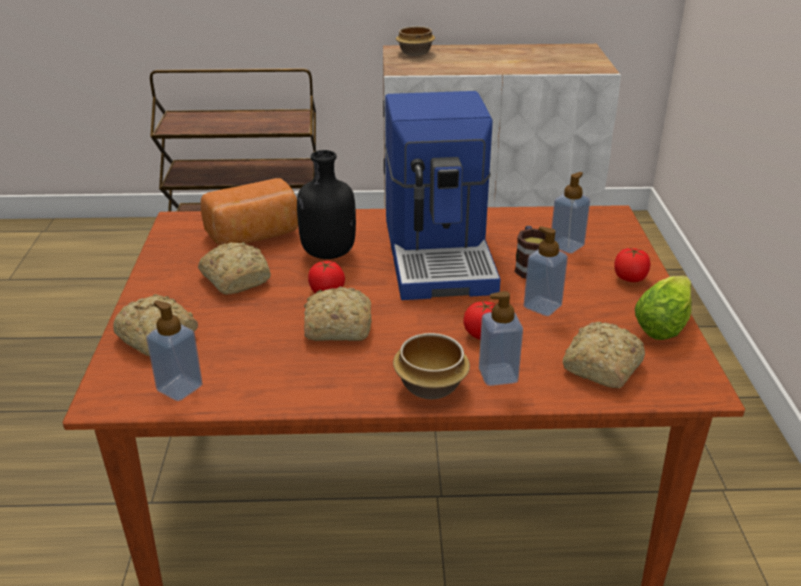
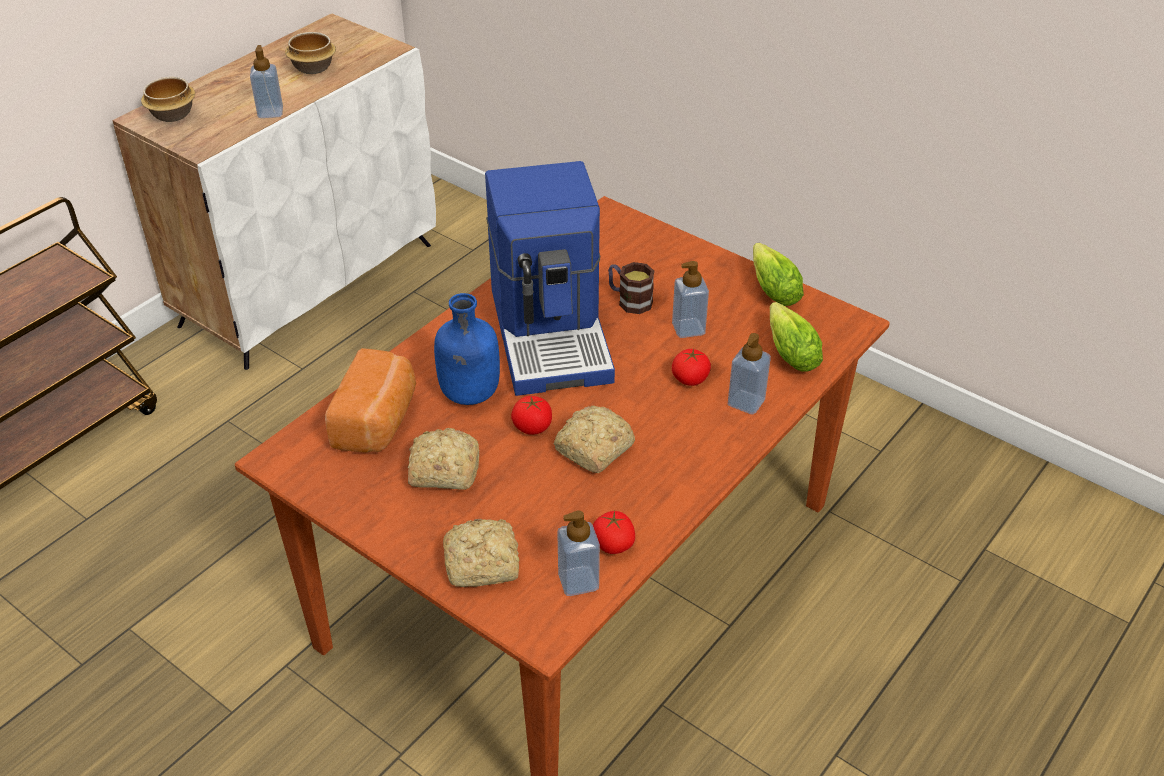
camera: 50 degrees left, 10 degrees up
(327, 253) = (469, 394): black bottle -> blue bottle
(429, 385) = (722, 442): bowl -> bowl (312, 68)
(440, 254) = (552, 333): coffee machine -> coffee machine turned 45 degrees clockwise
(566, 246) = (623, 264): soap dispenser -> soap dispenser (270, 112)
(601, 368) = (789, 350): bread -> lettuce
(629, 278) = (702, 265): tomato -> tomato (613, 544)

